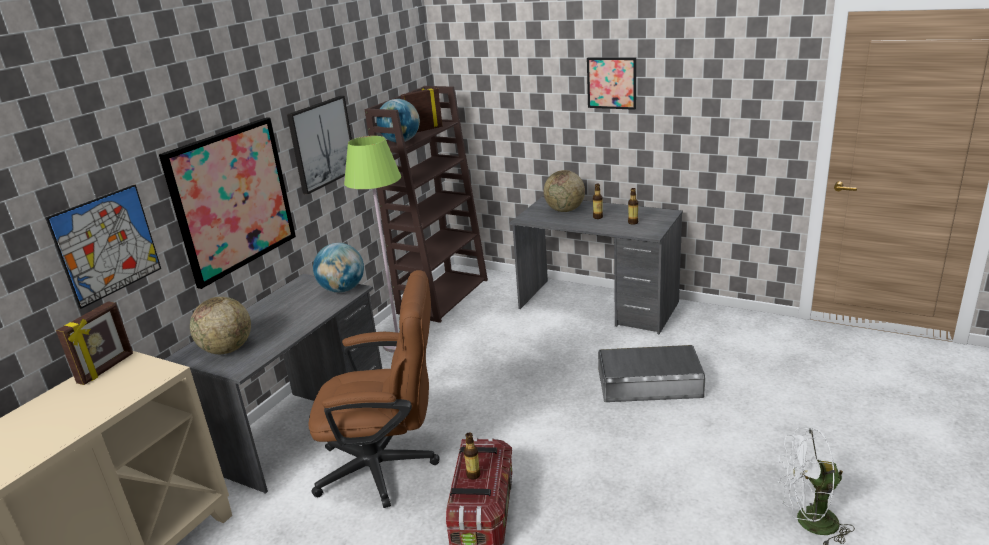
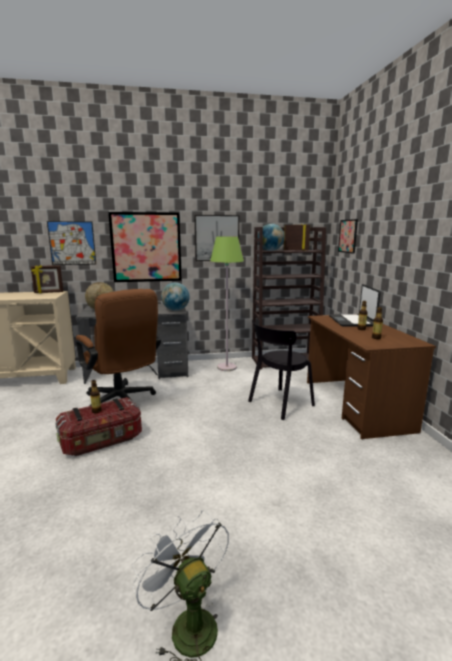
camera: 50 degrees right, 10 degrees down
(544, 348) = (278, 404): none -> black chair
(565, 210) = (352, 321): globe -> laptop
(598, 306) = (355, 405): grey desk -> brown desk
(611, 83) = (409, 224): picture -> picture (348, 236)
(649, 382) = (294, 455): grey storage box -> none

